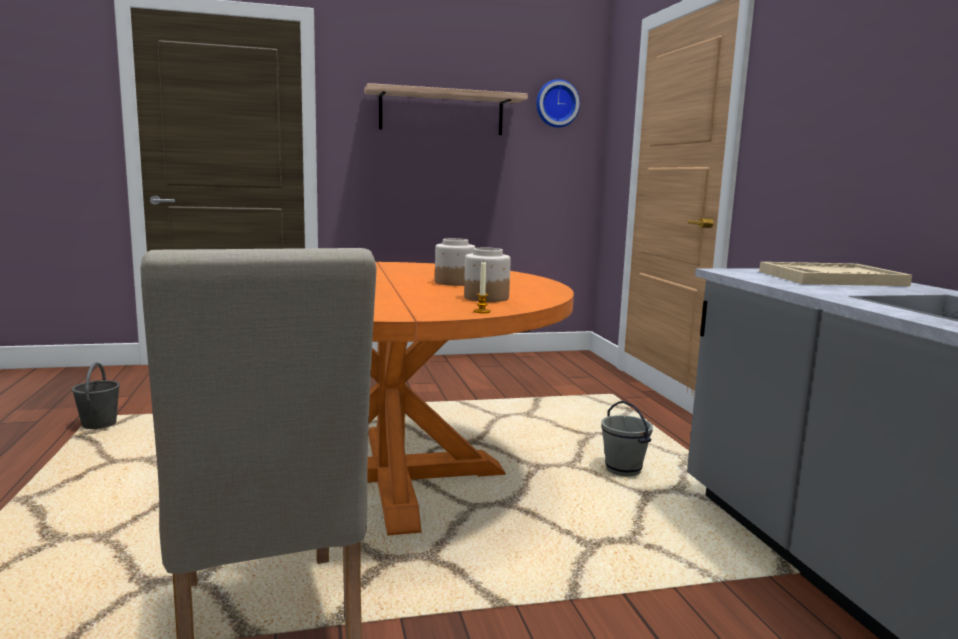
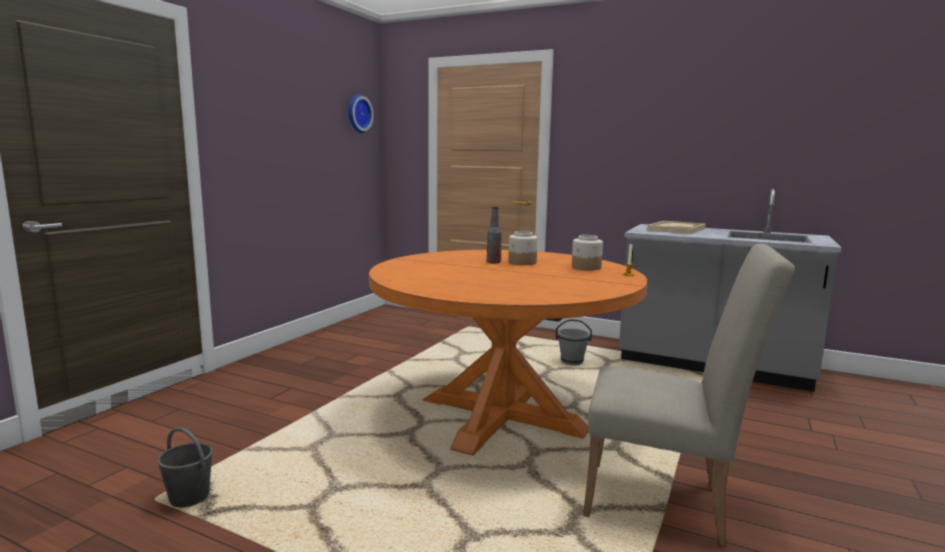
camera: 50 degrees left, 0 degrees up
(429, 277) = (493, 262): none -> bottle
(441, 112) = (291, 119): shelf -> none

